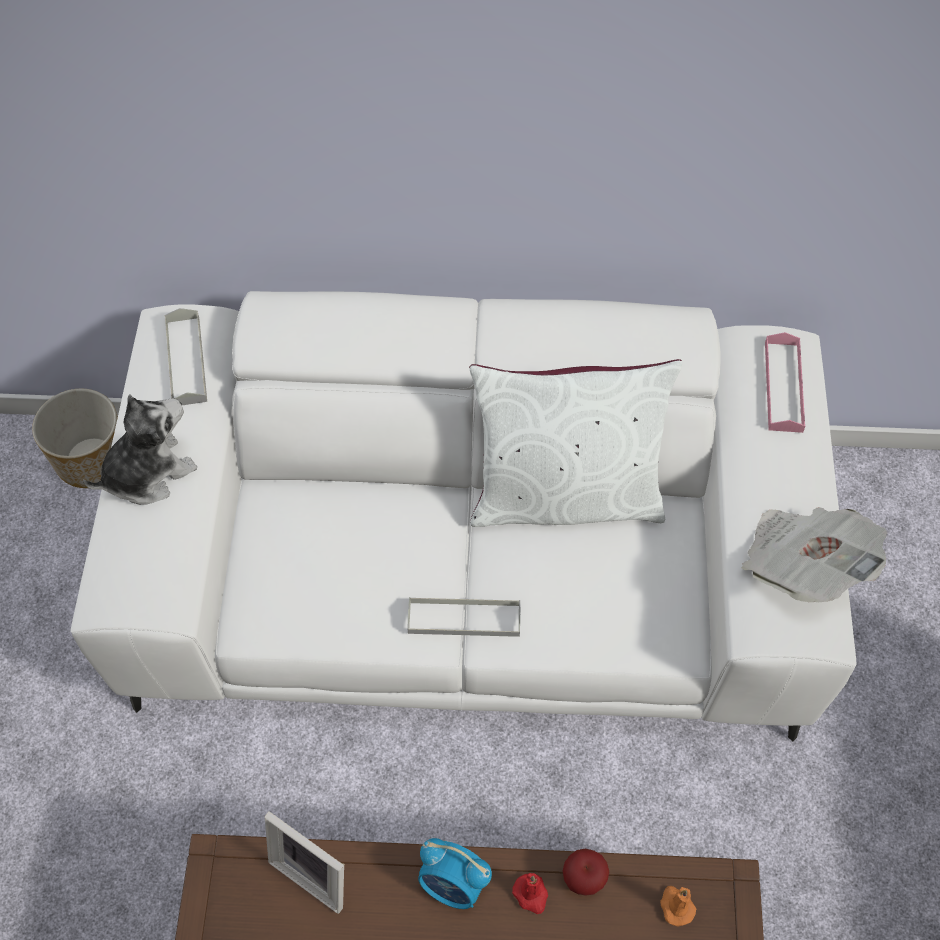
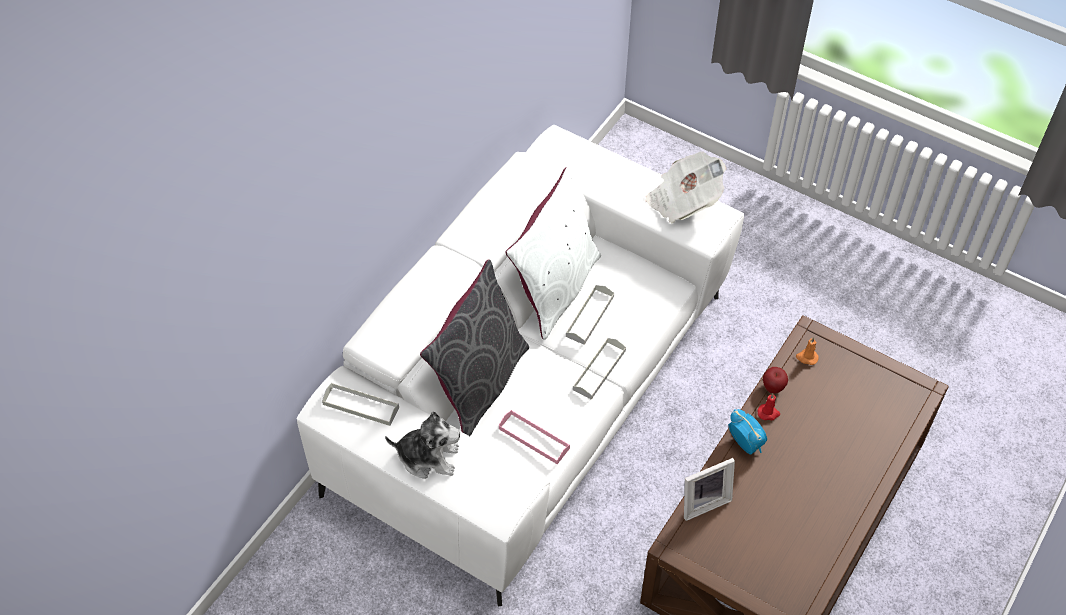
camera: 60 degrees left, 5 degrees down
(92, 459) = (296, 558): planter -> none
(148, 472) = (428, 457): plush toy -> plush toy turned 105 degrees clockwise
(351, 487) = (479, 384): none -> grey pillow
(453, 885) = (745, 443): alarm clock -> alarm clock turned 90 degrees counterclockwise
(546, 561) = (590, 316): none -> grey tray
(783, 386) = (578, 152): pink tray -> pink tray (534, 438)

